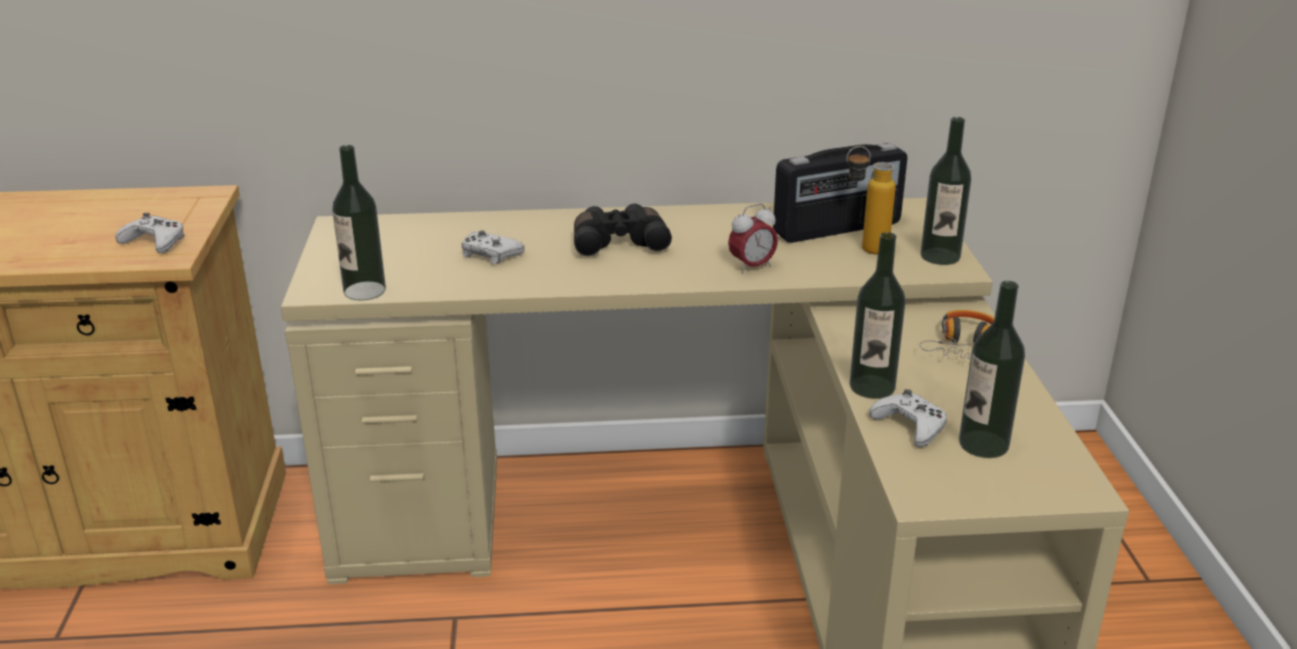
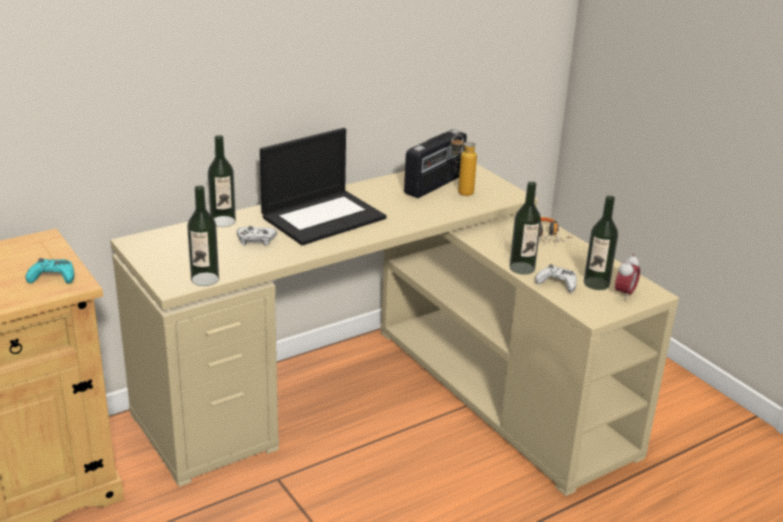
camera: 30 degrees left, 0 degrees up
(155, 242) = (52, 277): white game controller -> turquoise game controller
(619, 242) = (324, 217): black binoculars -> laptop
(752, 267) = (413, 216): alarm clock -> alarm clock (624, 294)
(940, 256) = (501, 190): bottle -> bottle (223, 221)

